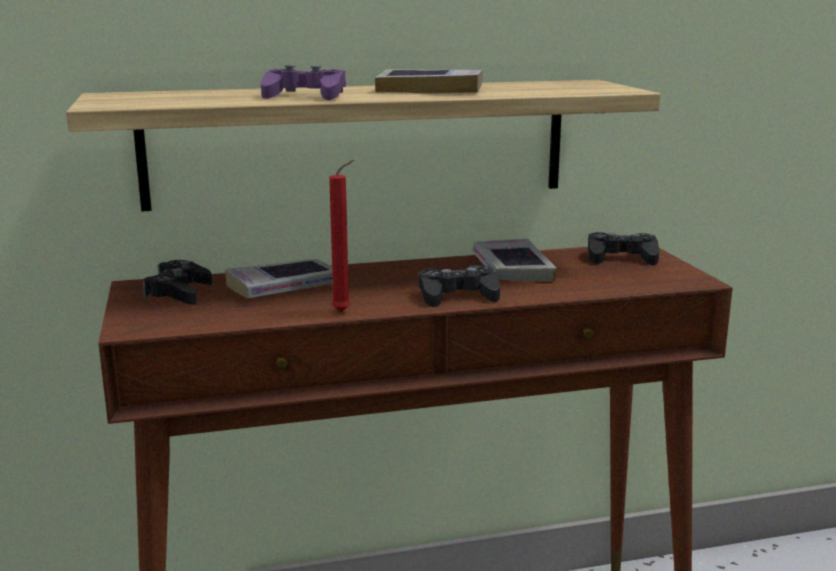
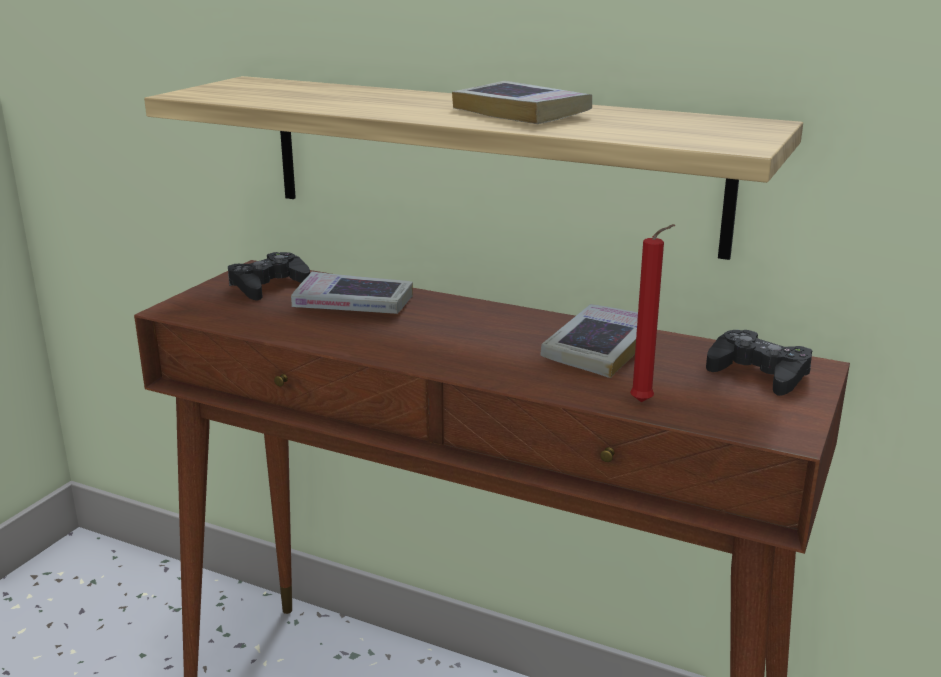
camera: 40 degrees right, 5 degrees up
(305, 96) = (372, 105): purple game controller -> none
(344, 312) = (345, 346): red candle -> red candle (644, 403)
(457, 296) = (475, 362): black game controller -> none

